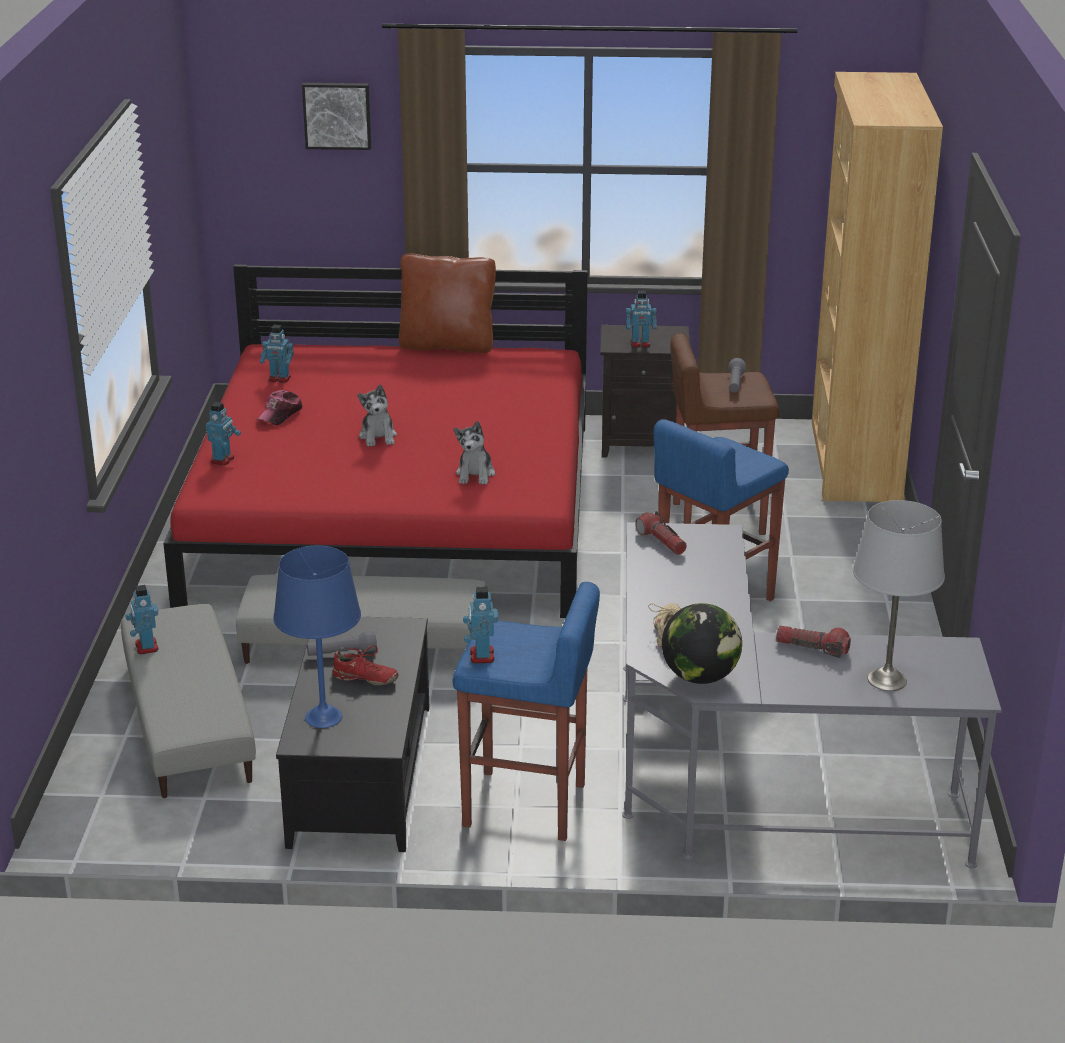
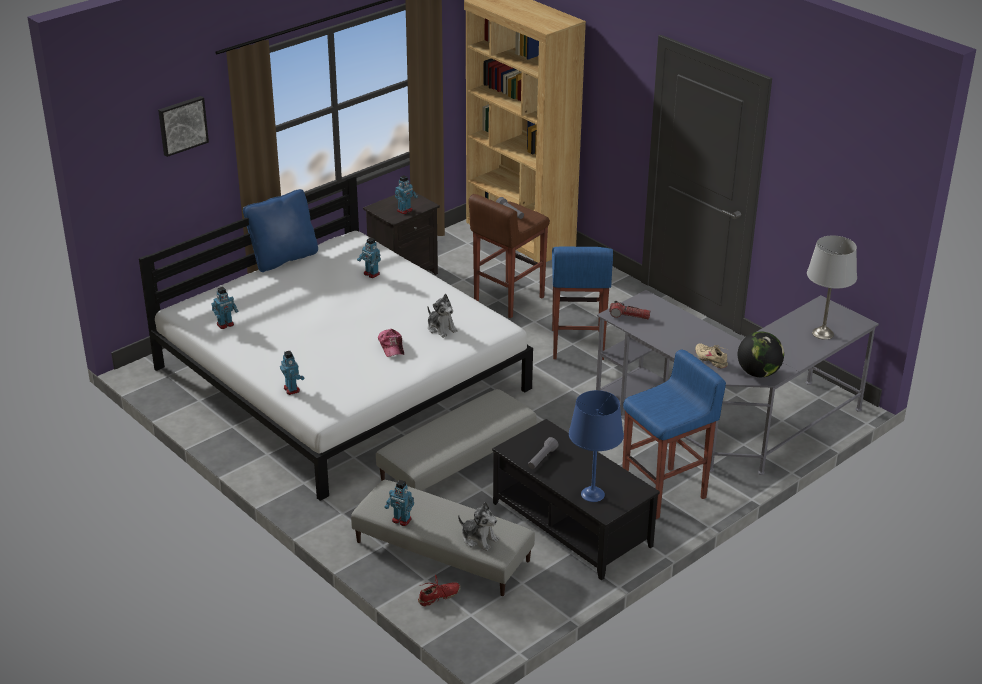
camera: 45 degrees left, 5 degrees up
(280, 414) = (270, 346): cap -> cap (391, 347)
(365, 678) = (575, 465): red shoe -> red shoe (439, 597)
(378, 437) = (350, 332): plush toy -> plush toy (479, 539)
(396, 510) = (341, 378): red bed -> white bed
(447, 345) = (283, 258): brown pillow -> blue pillow
(481, 656) = (659, 416): toy robot -> toy robot (371, 274)
(812, 648) = (774, 335): flashlight -> none

